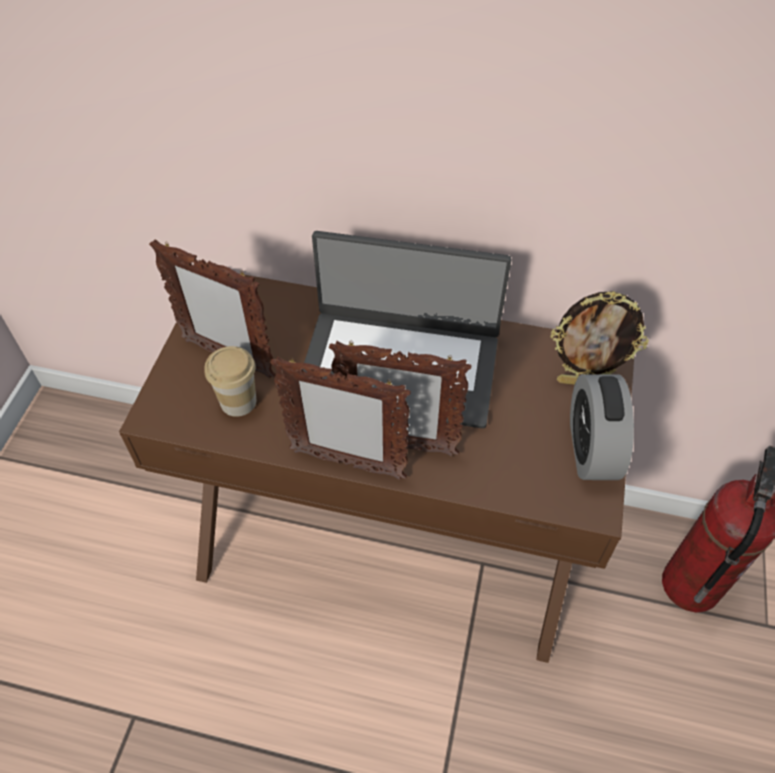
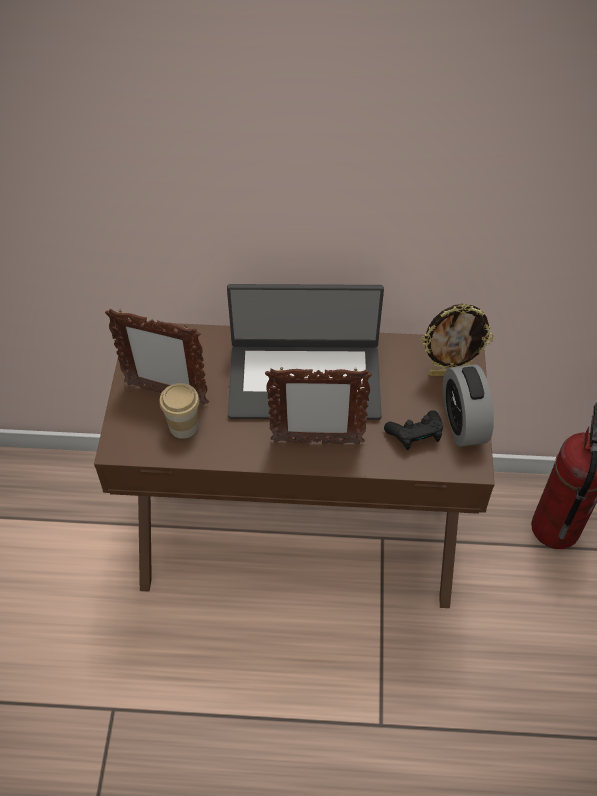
camera: 10 degrees left, 0 degrees up
(346, 464) = (280, 462): picture frame -> none
(526, 455) = (415, 435): none -> black game controller

